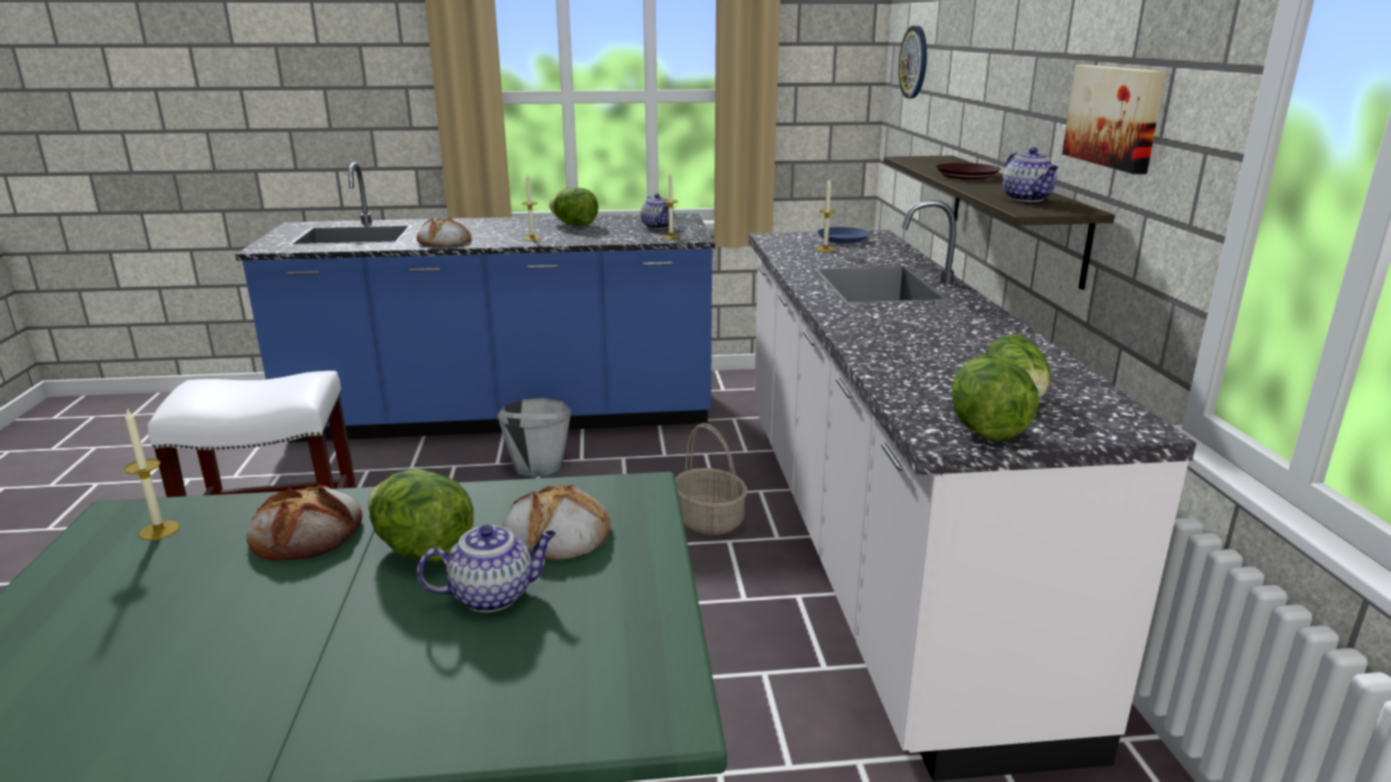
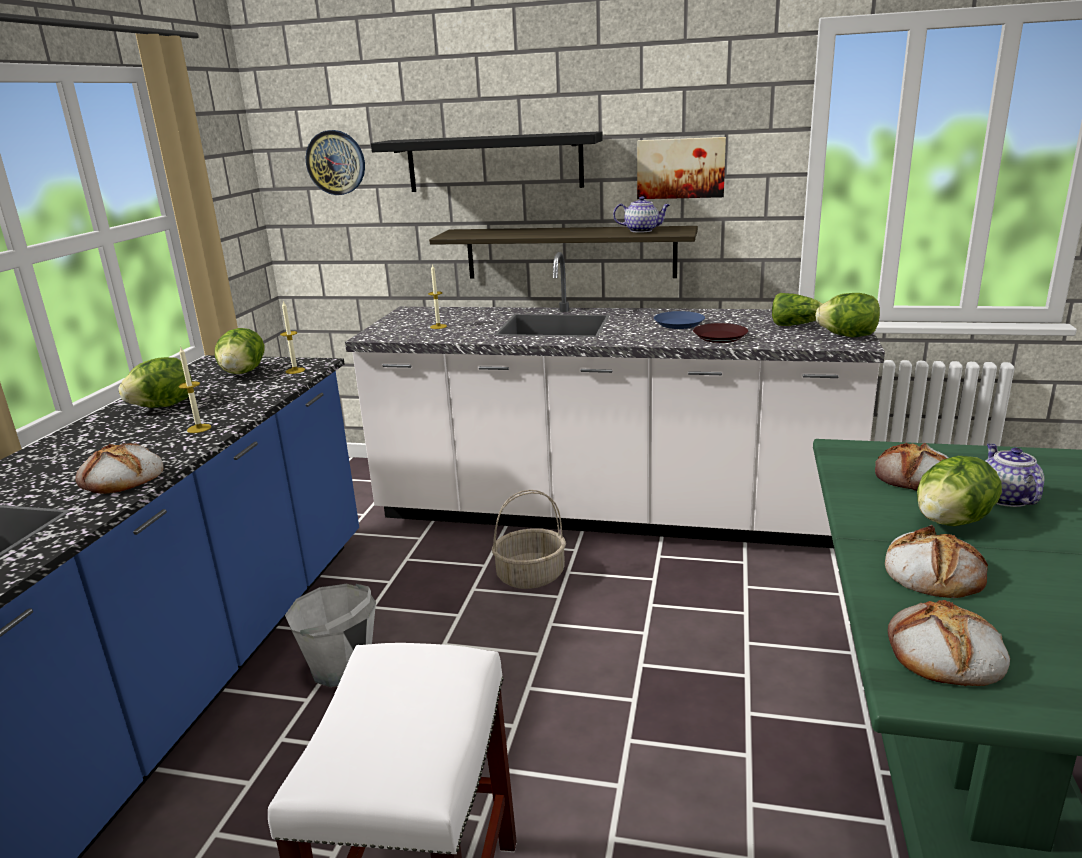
camera: 70 degrees left, 0 degrees up
(159, 530) = (944, 653): candle -> bread
(658, 227) = (243, 372): teapot -> lettuce
(842, 239) = (413, 319): blue plate -> blue plate (678, 324)
(967, 176) = (546, 232): brown plate -> brown plate (720, 337)
(988, 79) = (494, 163): none -> black shelf

